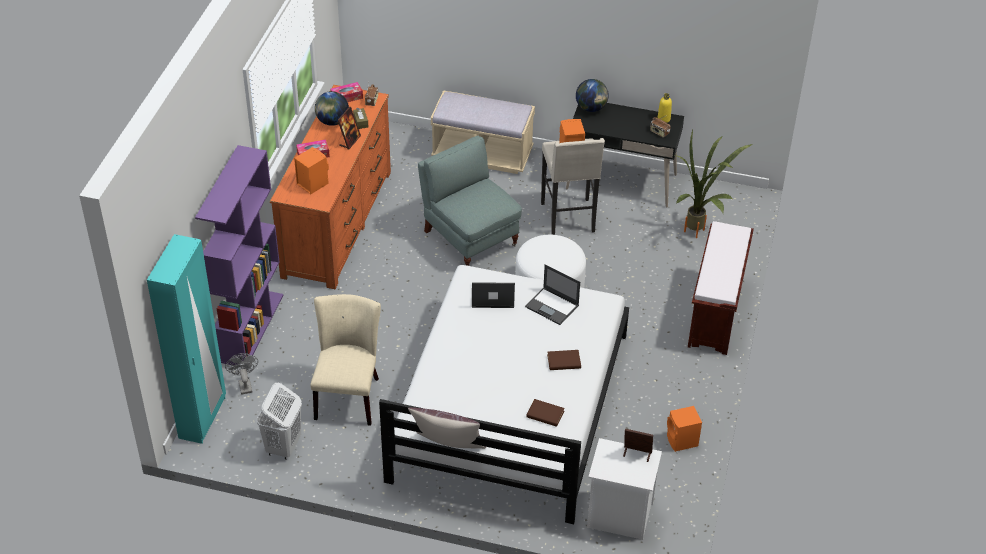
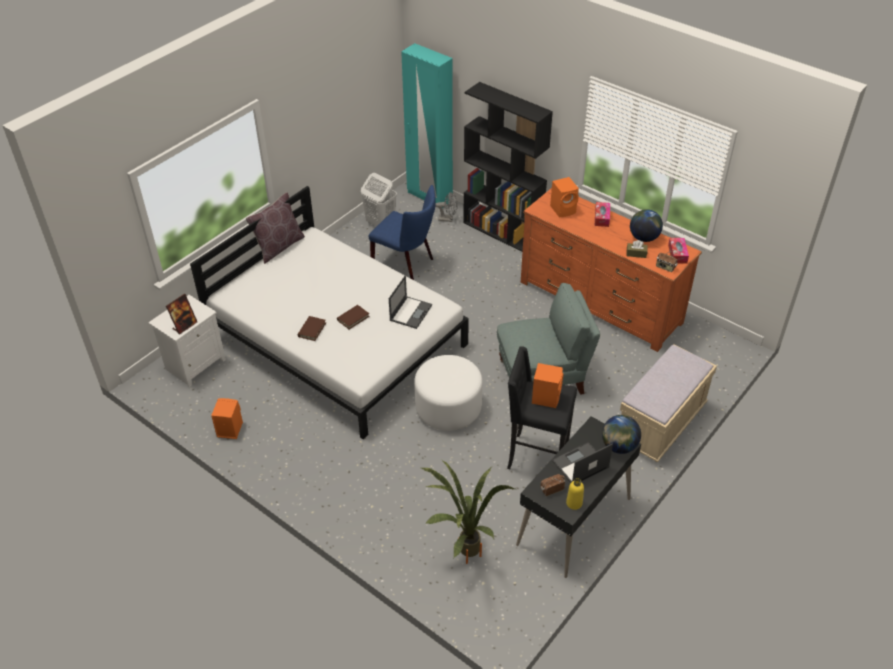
camera: 115 degrees right, 0 degrees up
(251, 327) = (502, 233): purple bookcase -> black bookcase
(348, 394) = (406, 263): beige chair -> blue chair
(349, 141) = (611, 241): picture frame -> none
(545, 414) = (269, 302): brown book -> brown book (353, 318)
(552, 306) = (375, 344): laptop -> laptop (580, 464)
(569, 218) = (536, 457): beige stool -> black stool
(716, 314) = (347, 518): brown bench -> none

